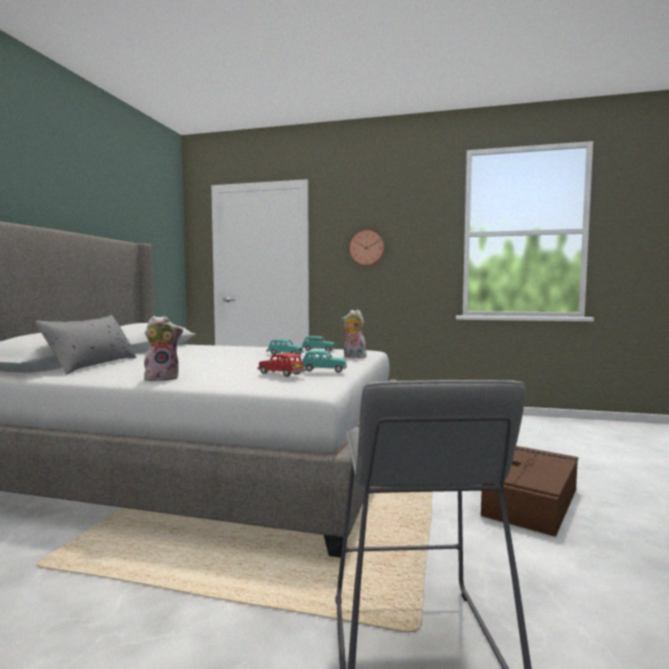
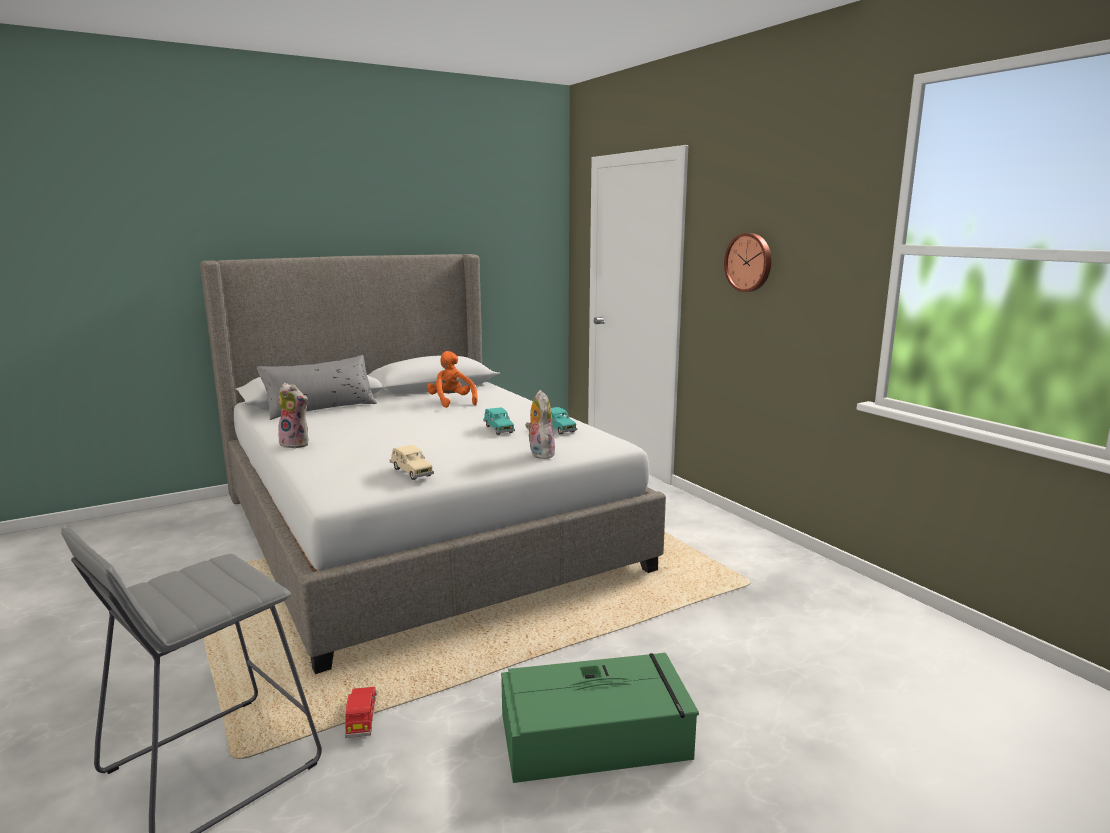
camera: 45 degrees right, 10 degrees up
(197, 351) = (451, 402): none -> orange plush toy
(281, 374) = (357, 467): red toy car -> red toy car (362, 719)
(323, 370) = (411, 472): turquoise toy car -> beige toy car
(531, 501) = (597, 735): brown storage box -> green storage box

